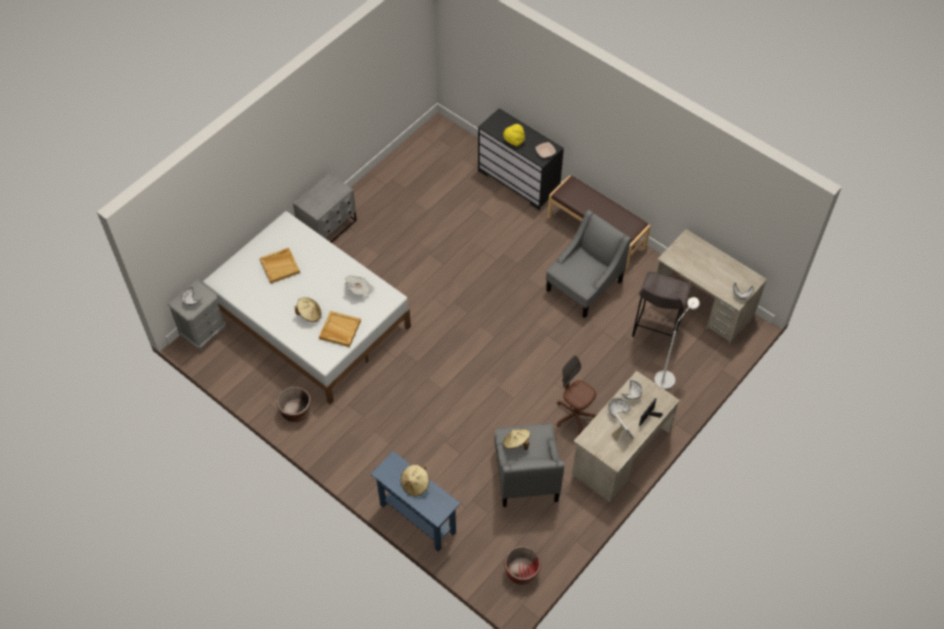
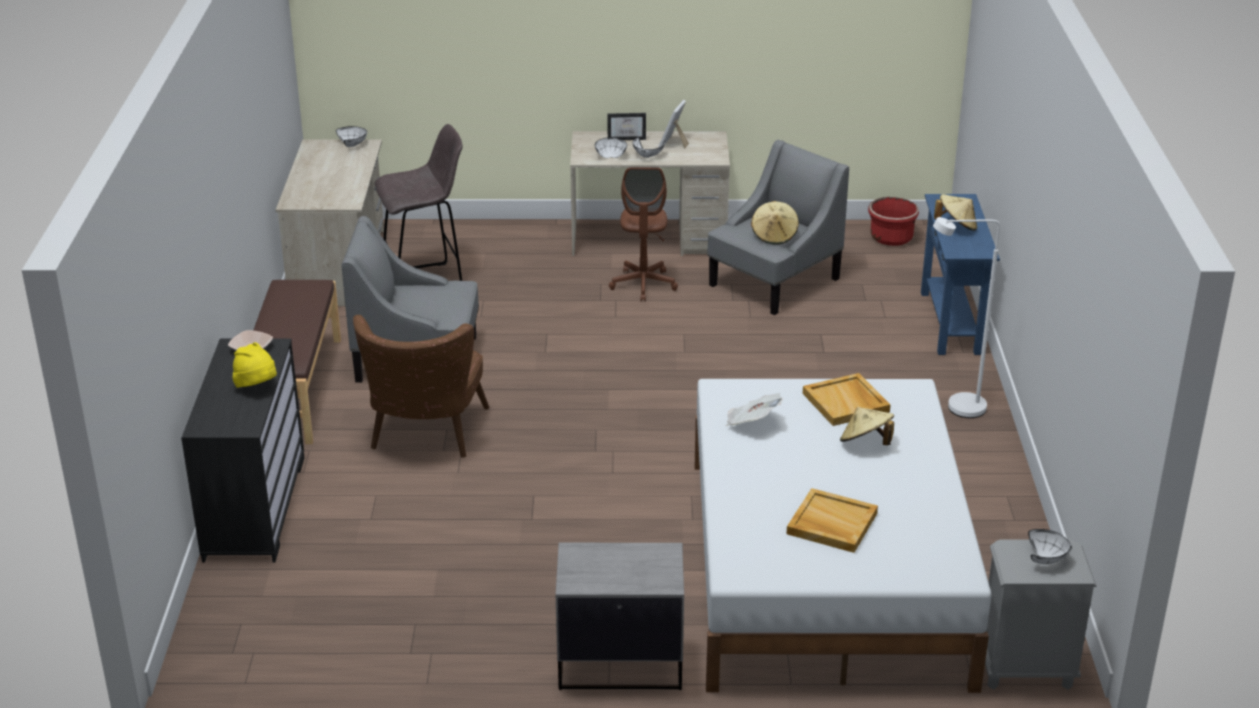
camera: 130 degrees left, 25 degrees down
(296, 411) = (984, 488): brown planter -> none
(518, 254) = (425, 436): none -> brown armchair
(667, 376) = (492, 250): white floor lamp -> white floor lamp (956, 408)

